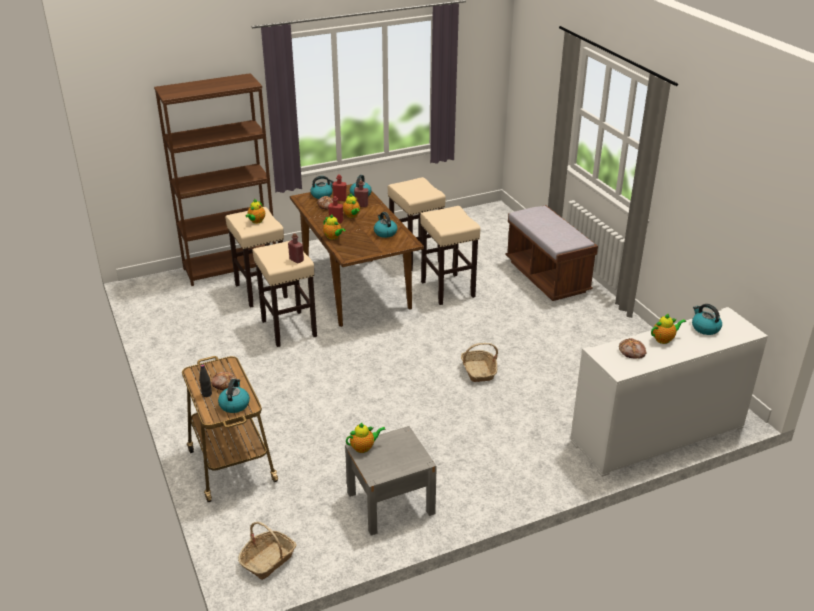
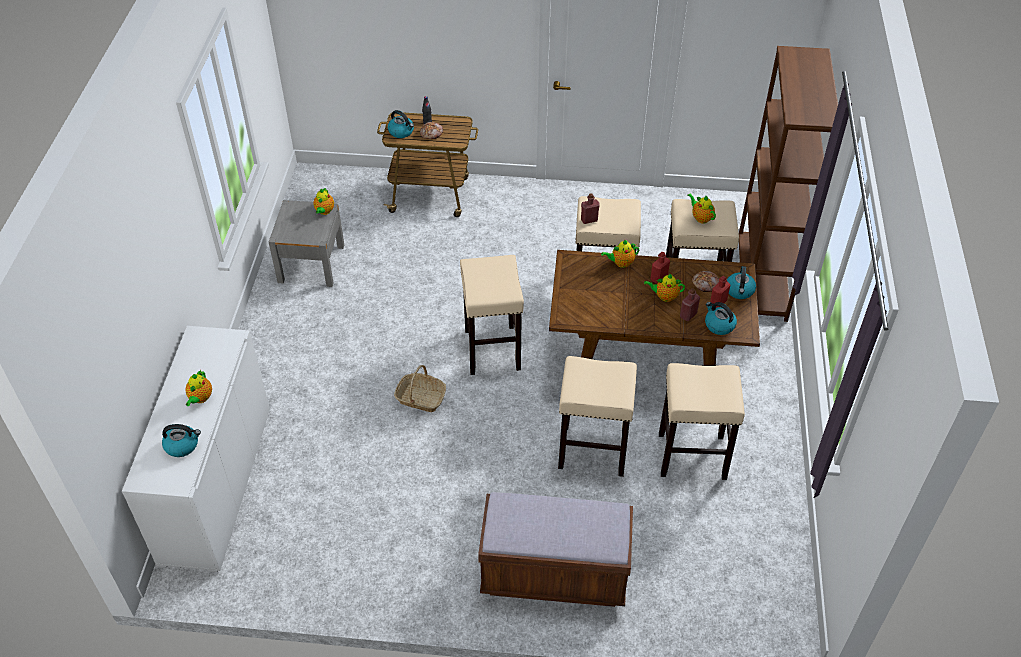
camera: 120 degrees right, 15 degrees up
(268, 560) = (319, 186): basket -> none
(385, 233) = (602, 308): kettle -> none
(400, 356) = (492, 349): none -> beige stool
(632, 352) = (208, 361): bread -> none

